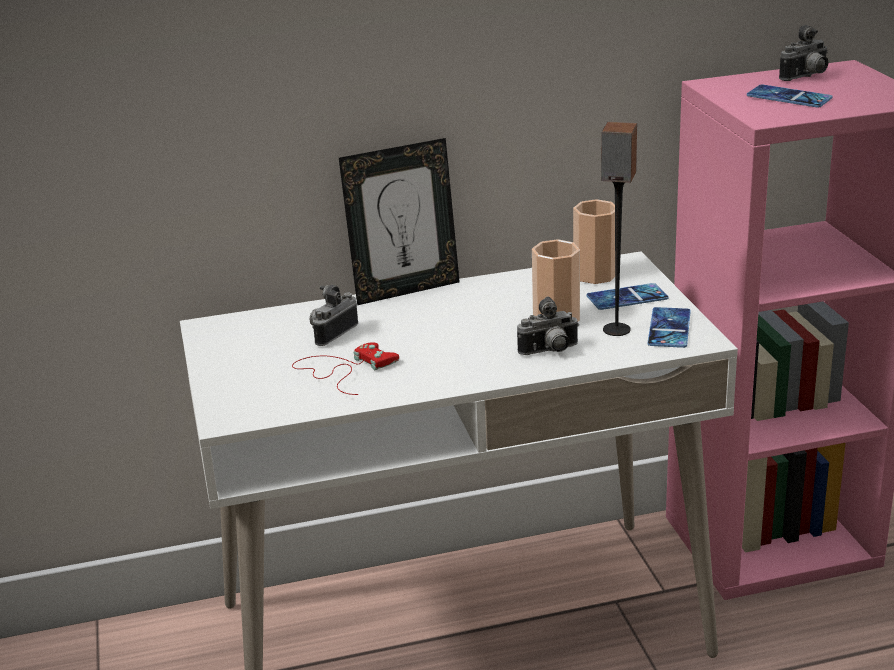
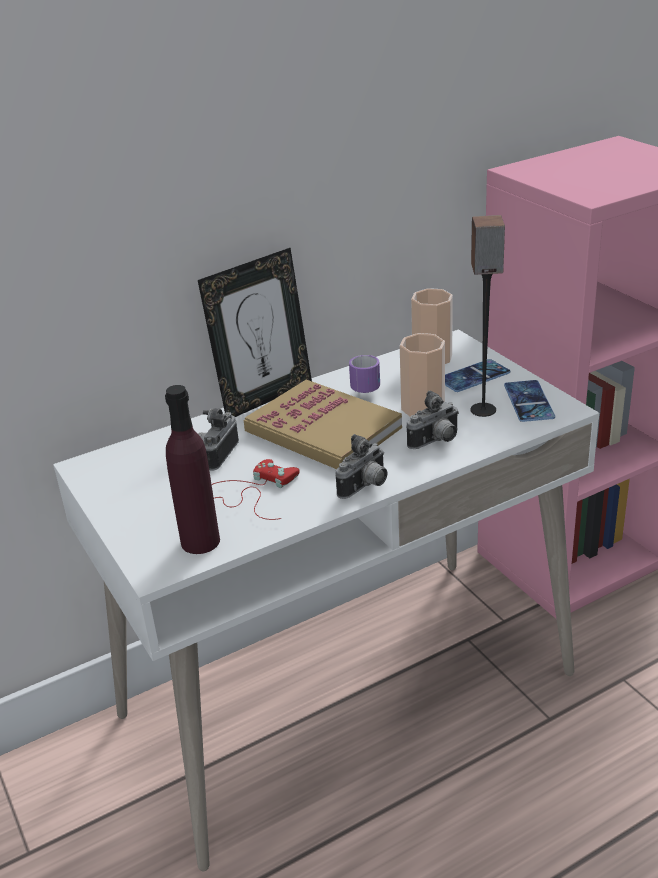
camera: 15 degrees left, 5 degrees up
(276, 403) = (200, 541): none -> purple bottle
(445, 326) = (323, 430): none -> book
(506, 291) = (361, 385): none -> mug
(789, 97) = (595, 175): phone -> none
(806, 77) = (593, 155): camera -> camera (366, 487)

